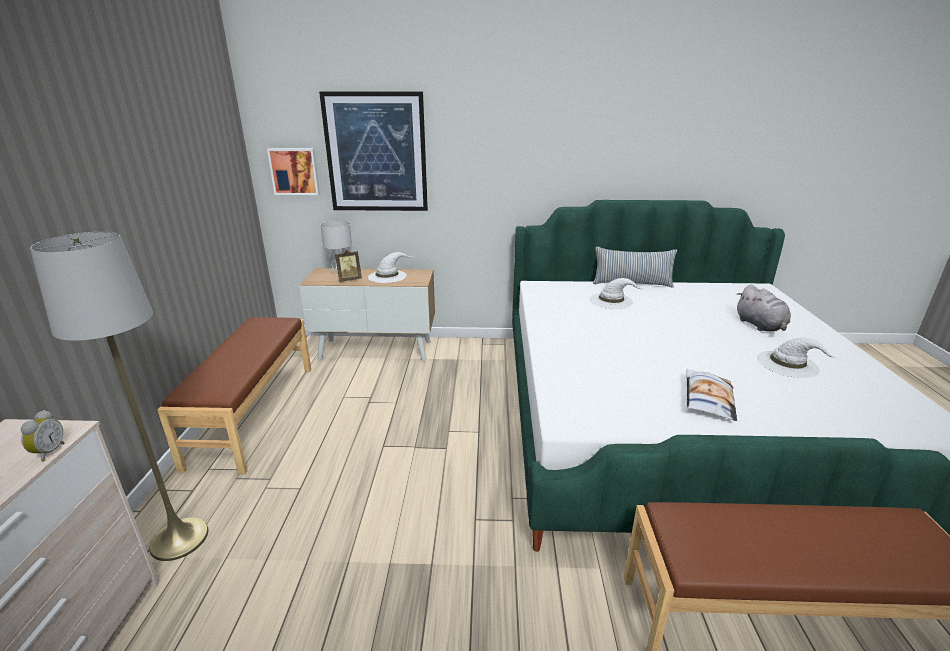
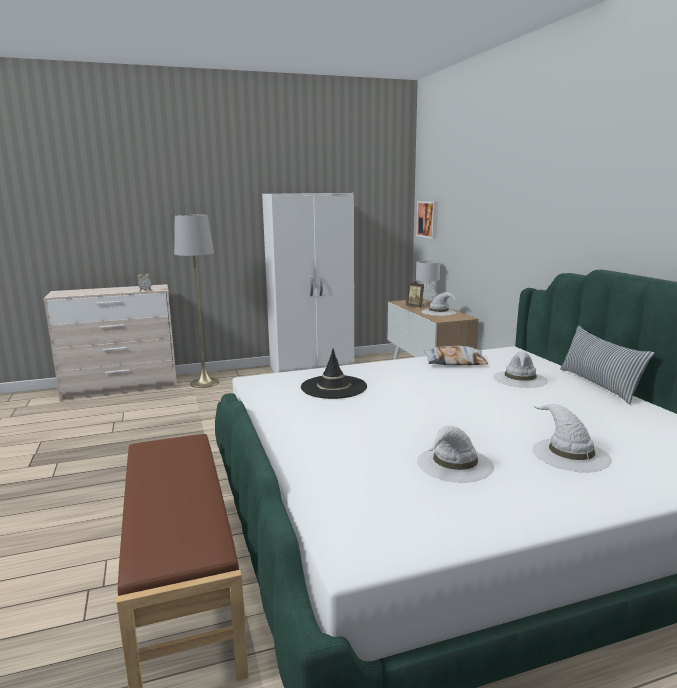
camera: 70 degrees right, 10 degrees down
(253, 413) = (312, 368): brown bench -> white wardrobe
(376, 153) = (463, 206): picture -> none
(608, 378) = (333, 387): none -> black hat
(707, 399) = (325, 422): pillow -> pillow (455, 362)
(760, 326) = (569, 454): grey plush toy -> white hat

